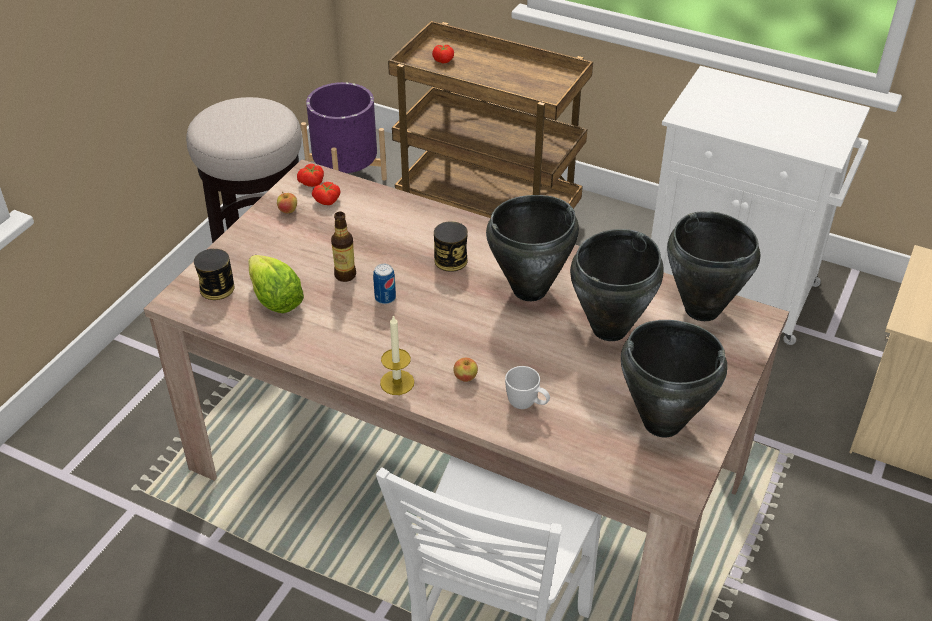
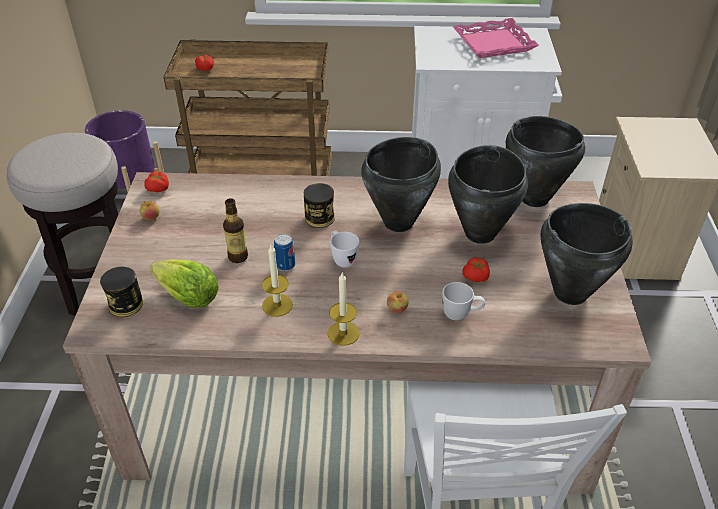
camera: 25 degrees left, 0 degrees up
(327, 201) = (182, 200): tomato -> tomato (476, 277)
(352, 334) = (277, 305): none -> candle
(445, 309) = (342, 259): none -> white mug
(782, 111) = (493, 43): none -> pink tray

